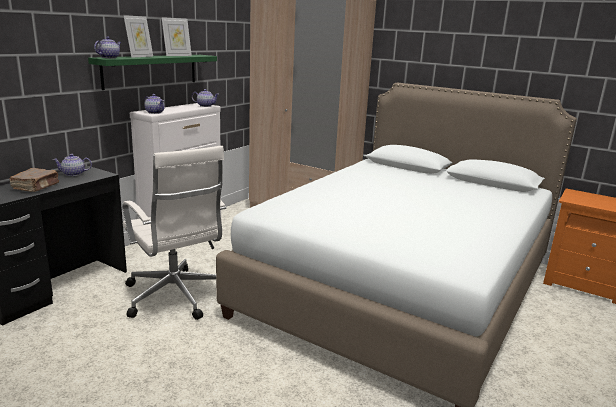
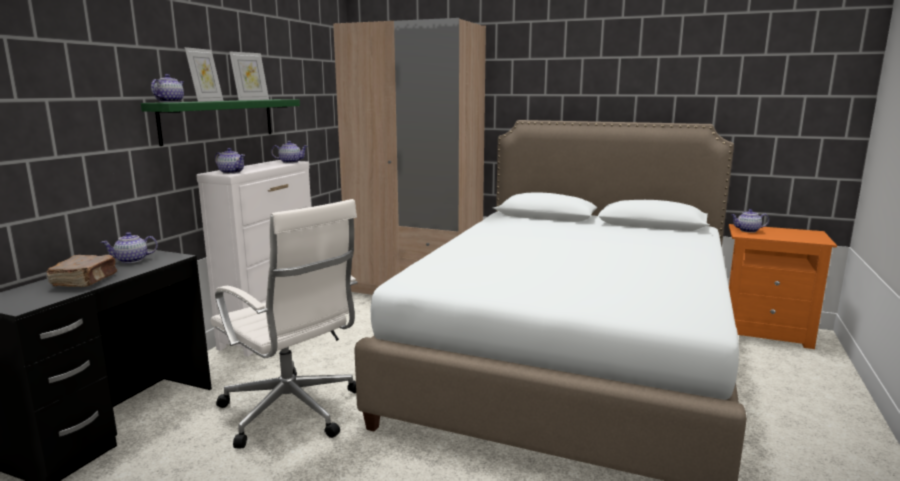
camera: 10 degrees left, 5 degrees down
(577, 196) = (747, 230): none -> teapot

